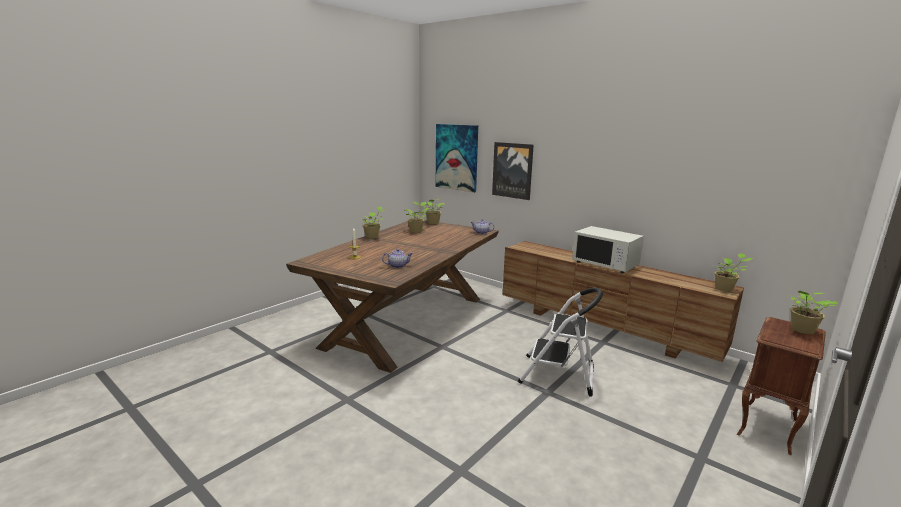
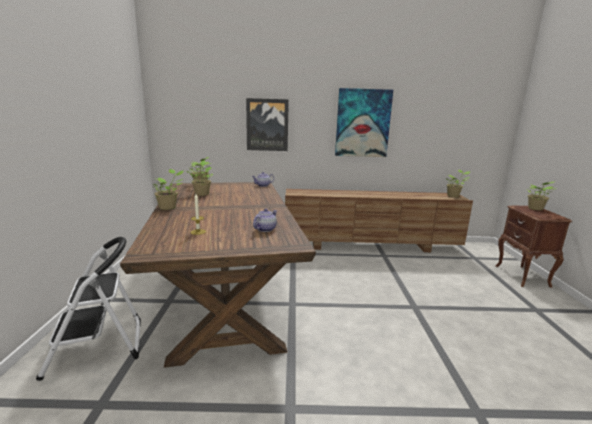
camera: 40 degrees left, 0 degrees up
(456, 157) = (199, 115): picture -> picture (363, 123)
(560, 376) = (401, 290): step ladder -> step ladder (99, 347)
(605, 264) = (371, 194): white microwave -> none

